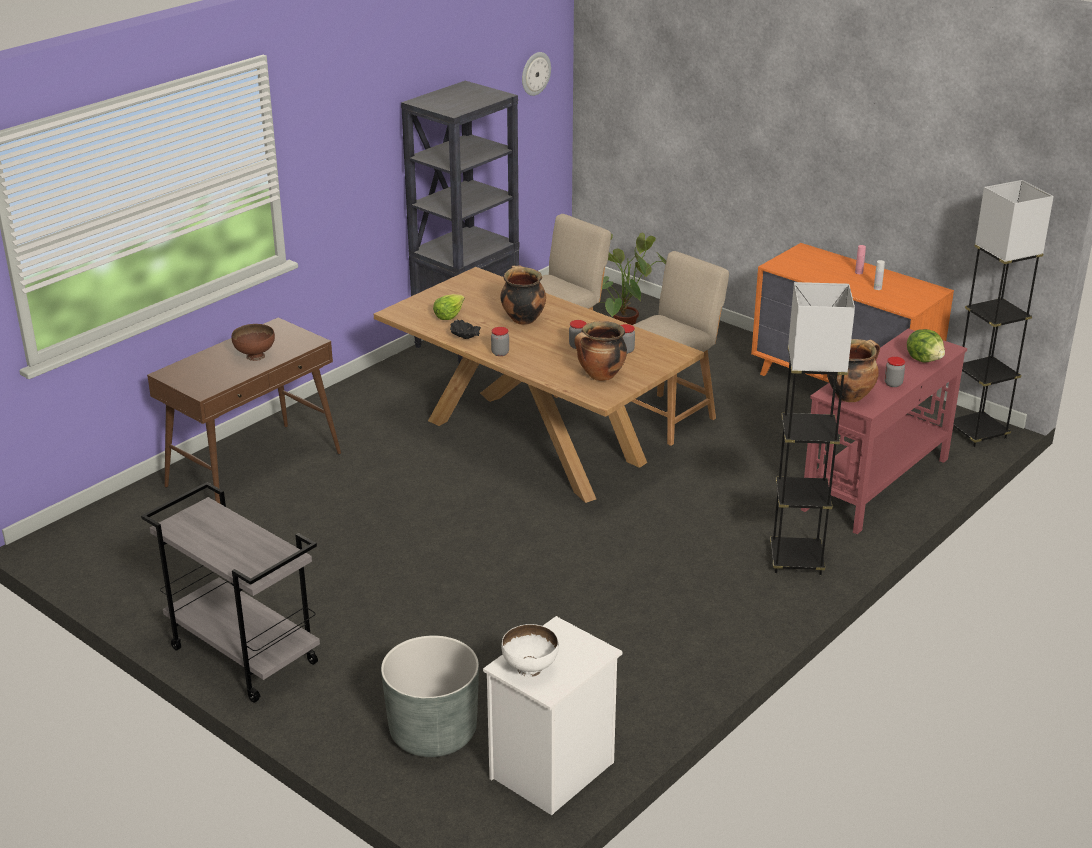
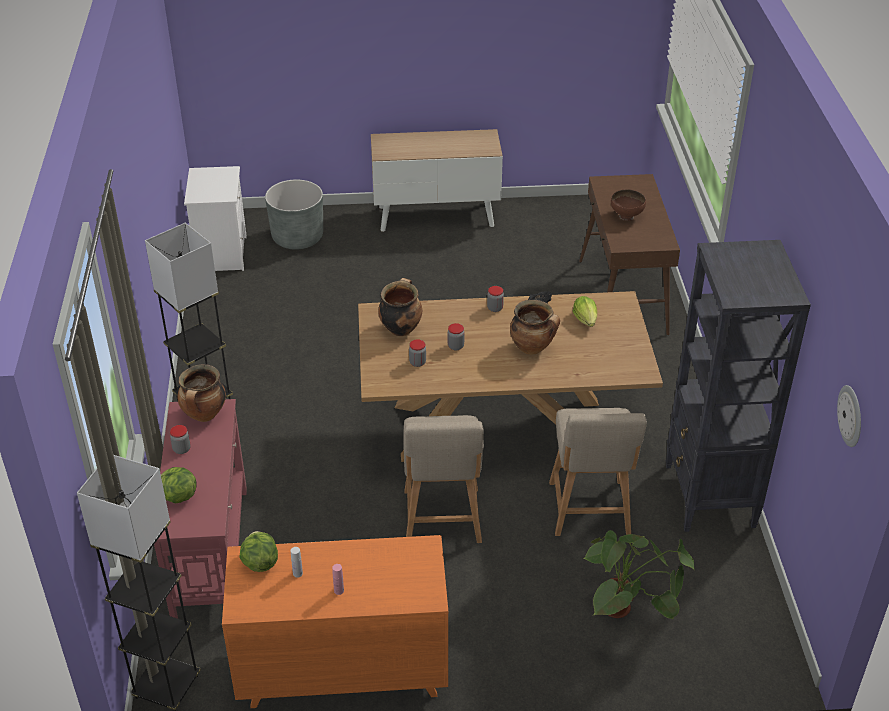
camera: 135 degrees right, 10 degrees up
(242, 656) = (436, 216): grey cart -> cabinet
(530, 669) = (217, 175): white bowl -> none
(898, 302) = (260, 562): none -> lettuce

